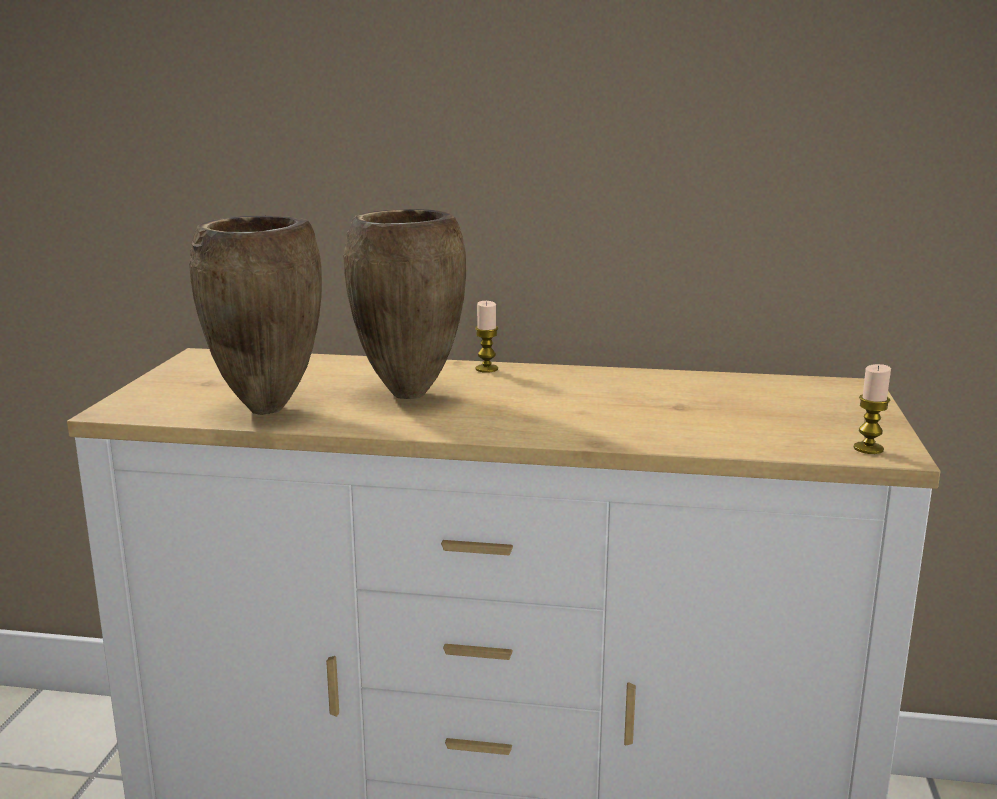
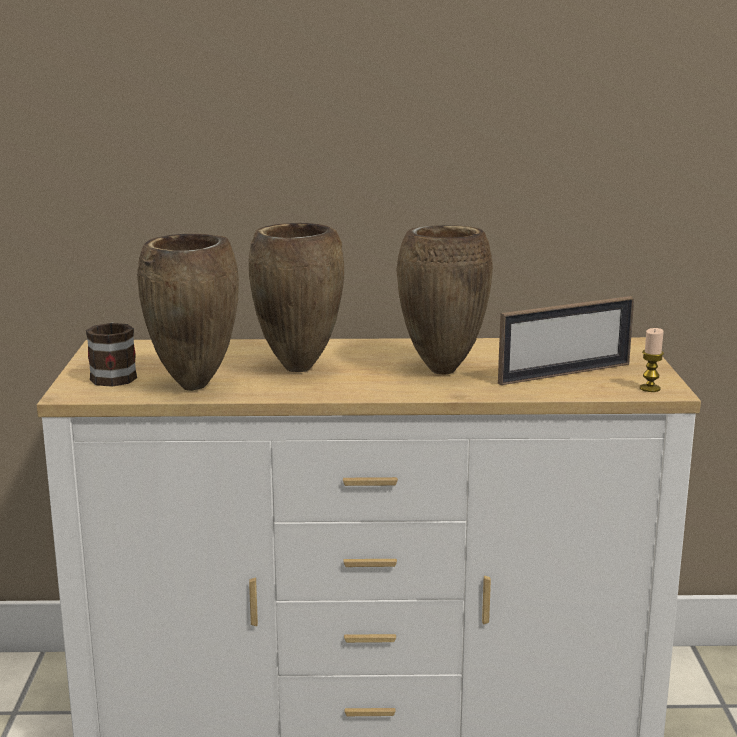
camera: 10 degrees left, 0 degrees up
(184, 390) = (114, 375): none -> mug
(486, 369) = (347, 345): candle -> none
(589, 407) = (441, 370): none -> brown vase
(754, 421) = (565, 373): none -> picture frame

